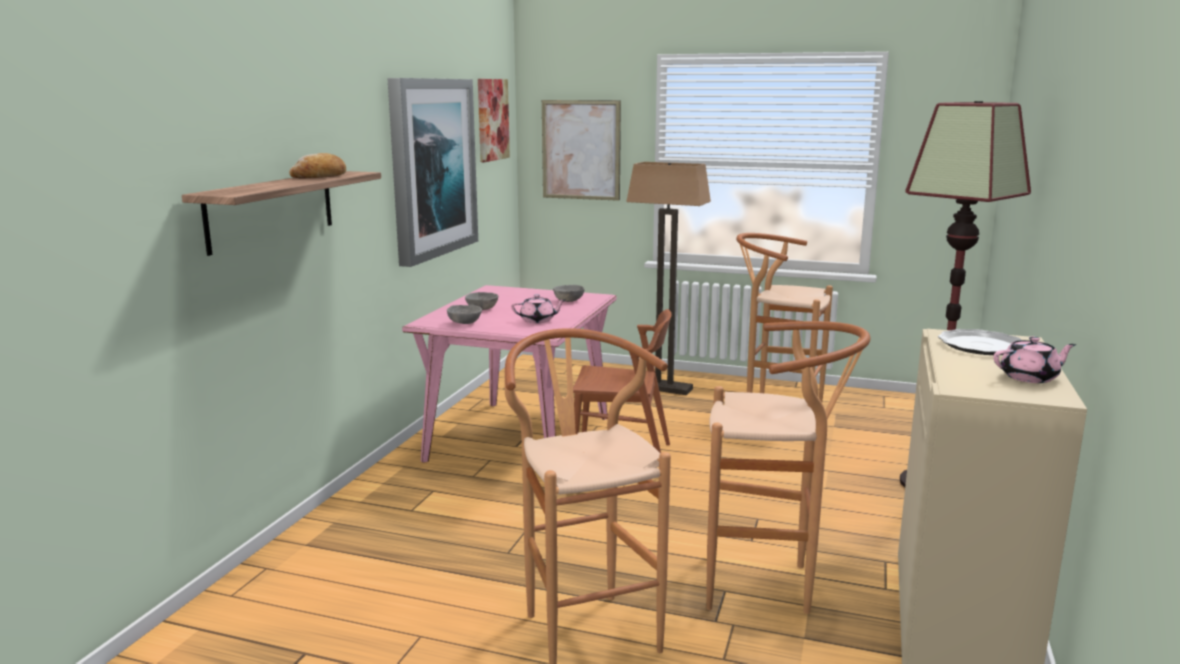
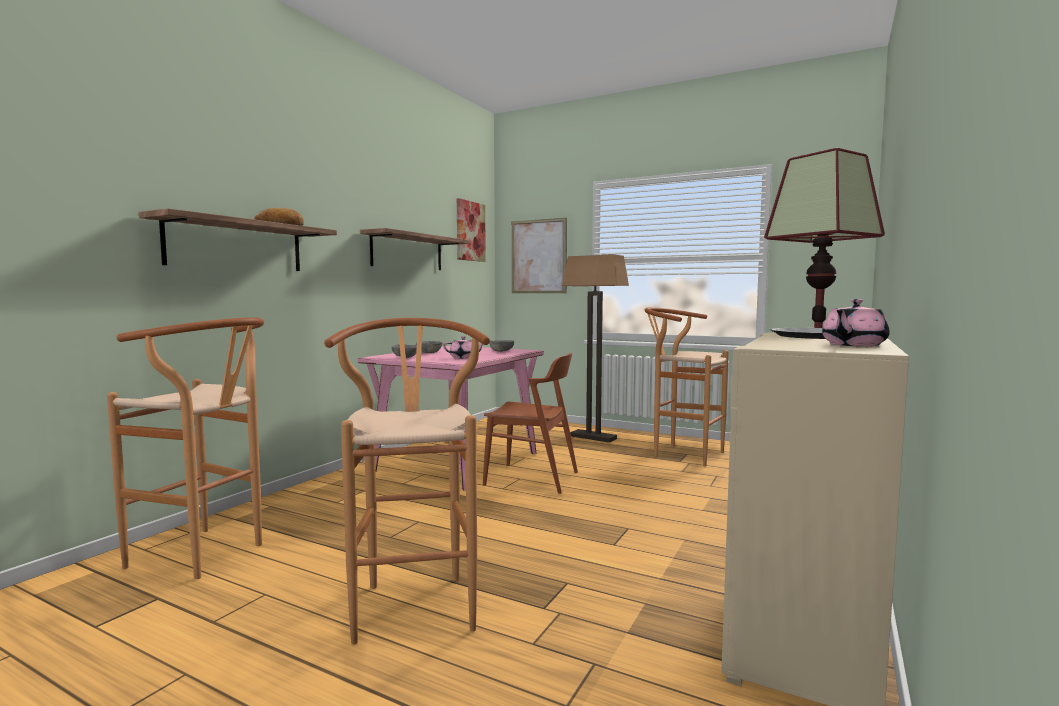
camera: 10 degrees right, 10 degrees down
(431, 167) = (407, 252): picture -> shelf
(769, 585) = (613, 582): brown stool -> brown stool (207, 556)
(1030, 377) = (853, 345): pink teapot -> pink teapot turned 135 degrees clockwise

